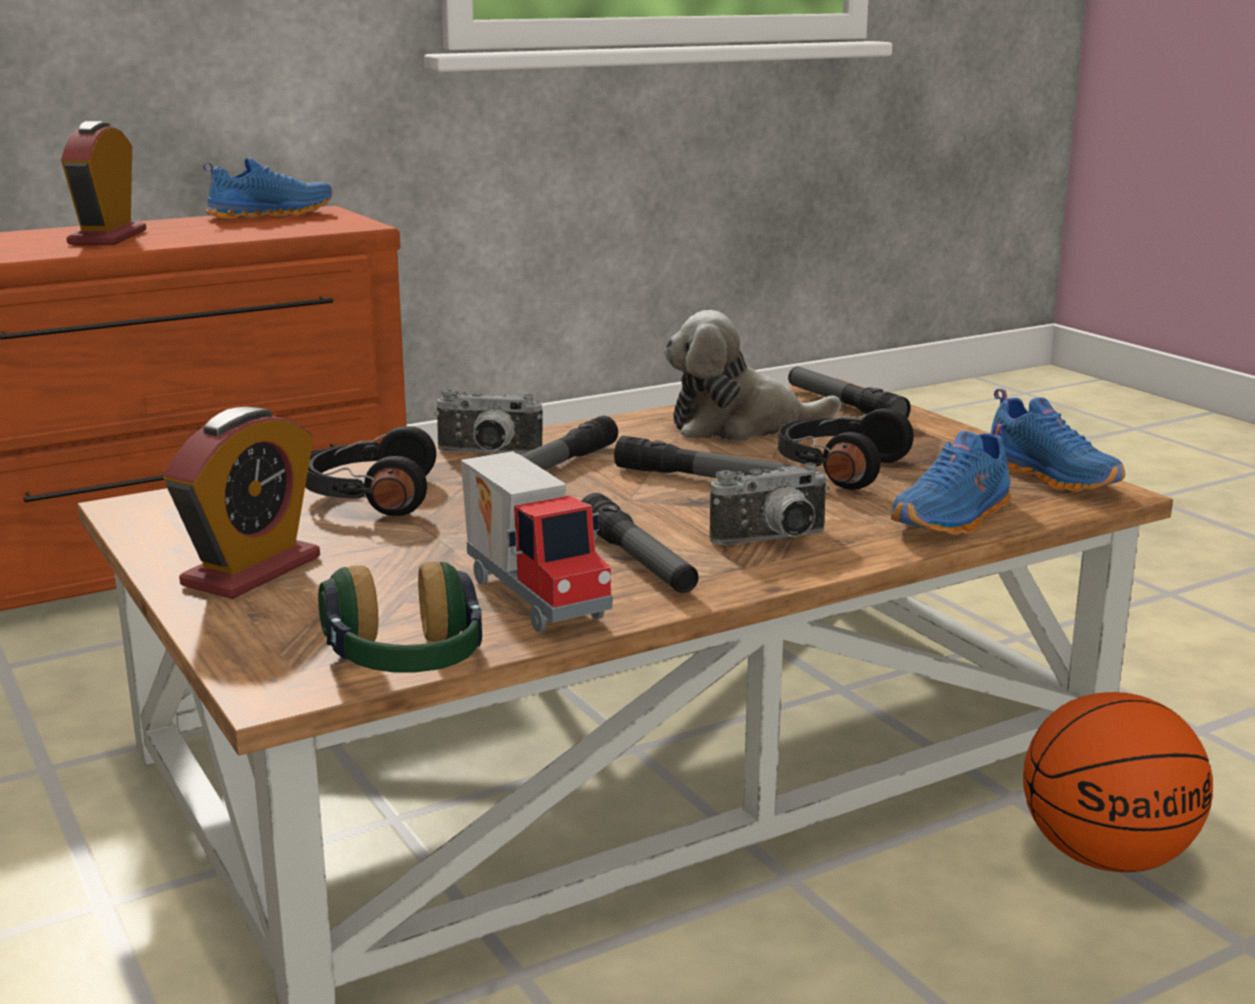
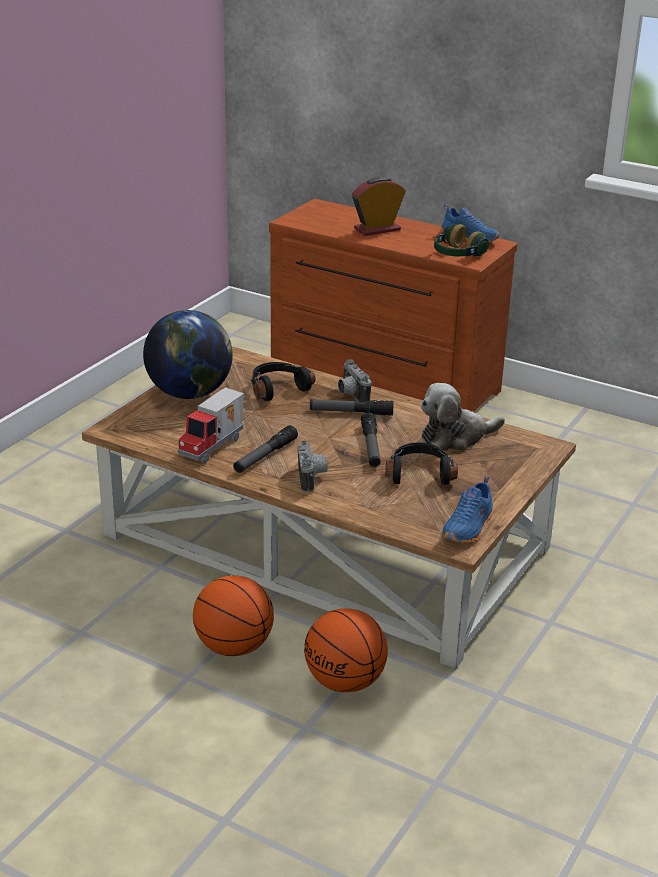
camera: 60 degrees right, 10 degrees up
(252, 571) = (190, 393): alarm clock -> globe
(407, 662) = (143, 442): headphones -> headphones (457, 255)
(739, 426) = (456, 437): plush toy -> plush toy turned 75 degrees counterclockwise
(774, 541) = (312, 478): camera -> camera turned 135 degrees counterclockwise
(844, 406) = (523, 455): flashlight -> none
(918, 958) = (233, 647): none -> basketball
(955, 519) = (381, 513): blue shoe -> none

